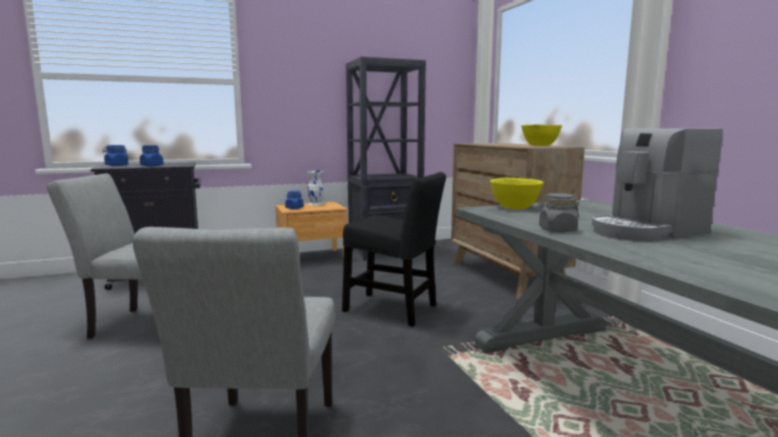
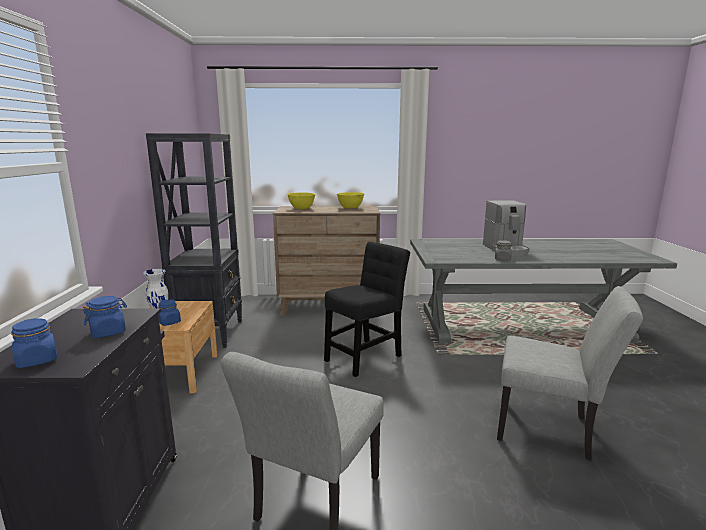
camera: 70 degrees left, 5 degrees up
(514, 207) = (433, 254): yellow bowl -> yellow bowl (301, 208)

